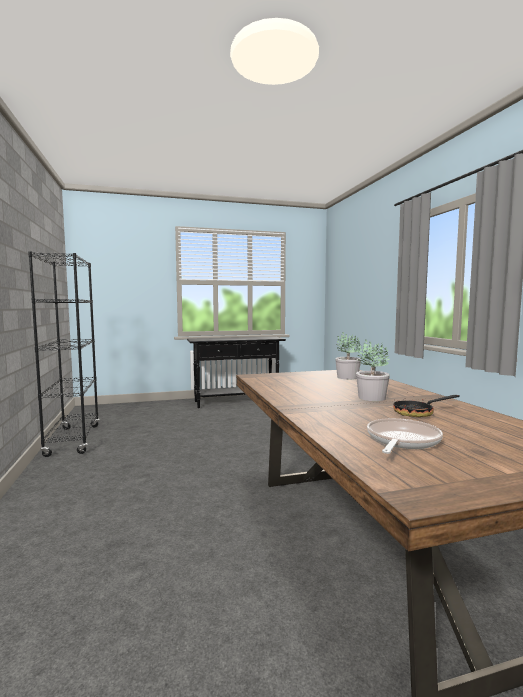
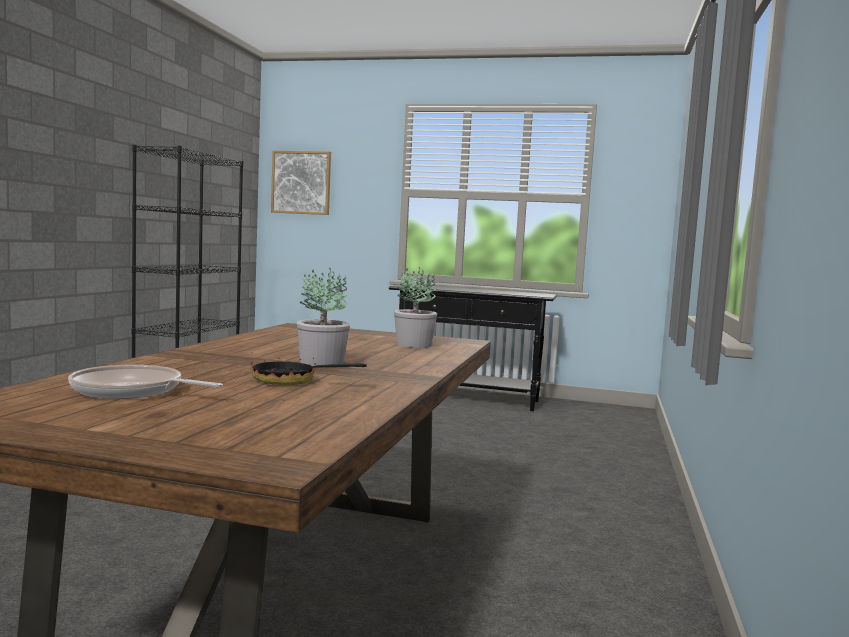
camera: 30 degrees right, 0 degrees up
(103, 276) = (301, 182): none -> picture
(401, 441) = (132, 391): frying pan -> frying pan turned 135 degrees counterclockwise

